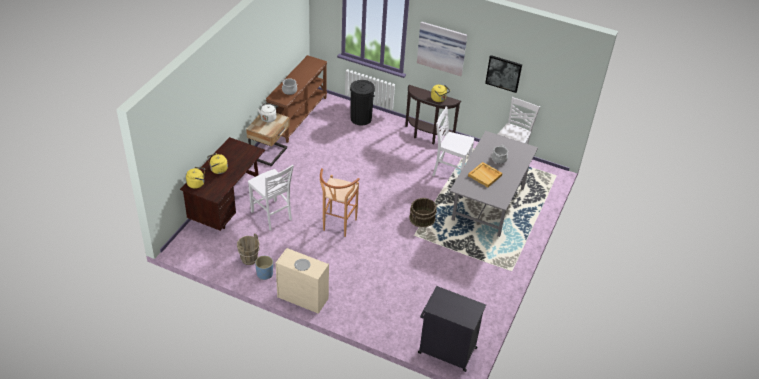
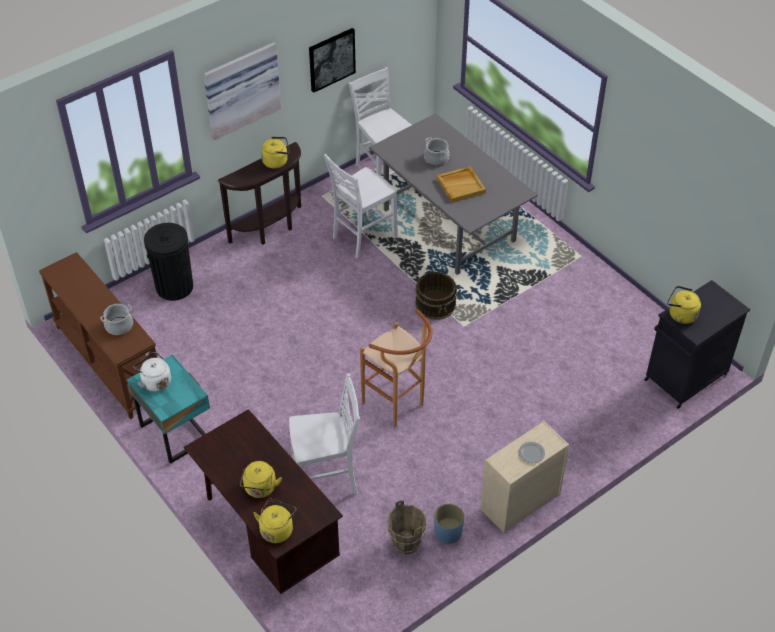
camera: 60 degrees left, 5 degrees up
(269, 153) = (176, 432): beige nightstand -> turquoise nightstand
(443, 296) = (680, 315): none -> yellow kettle

